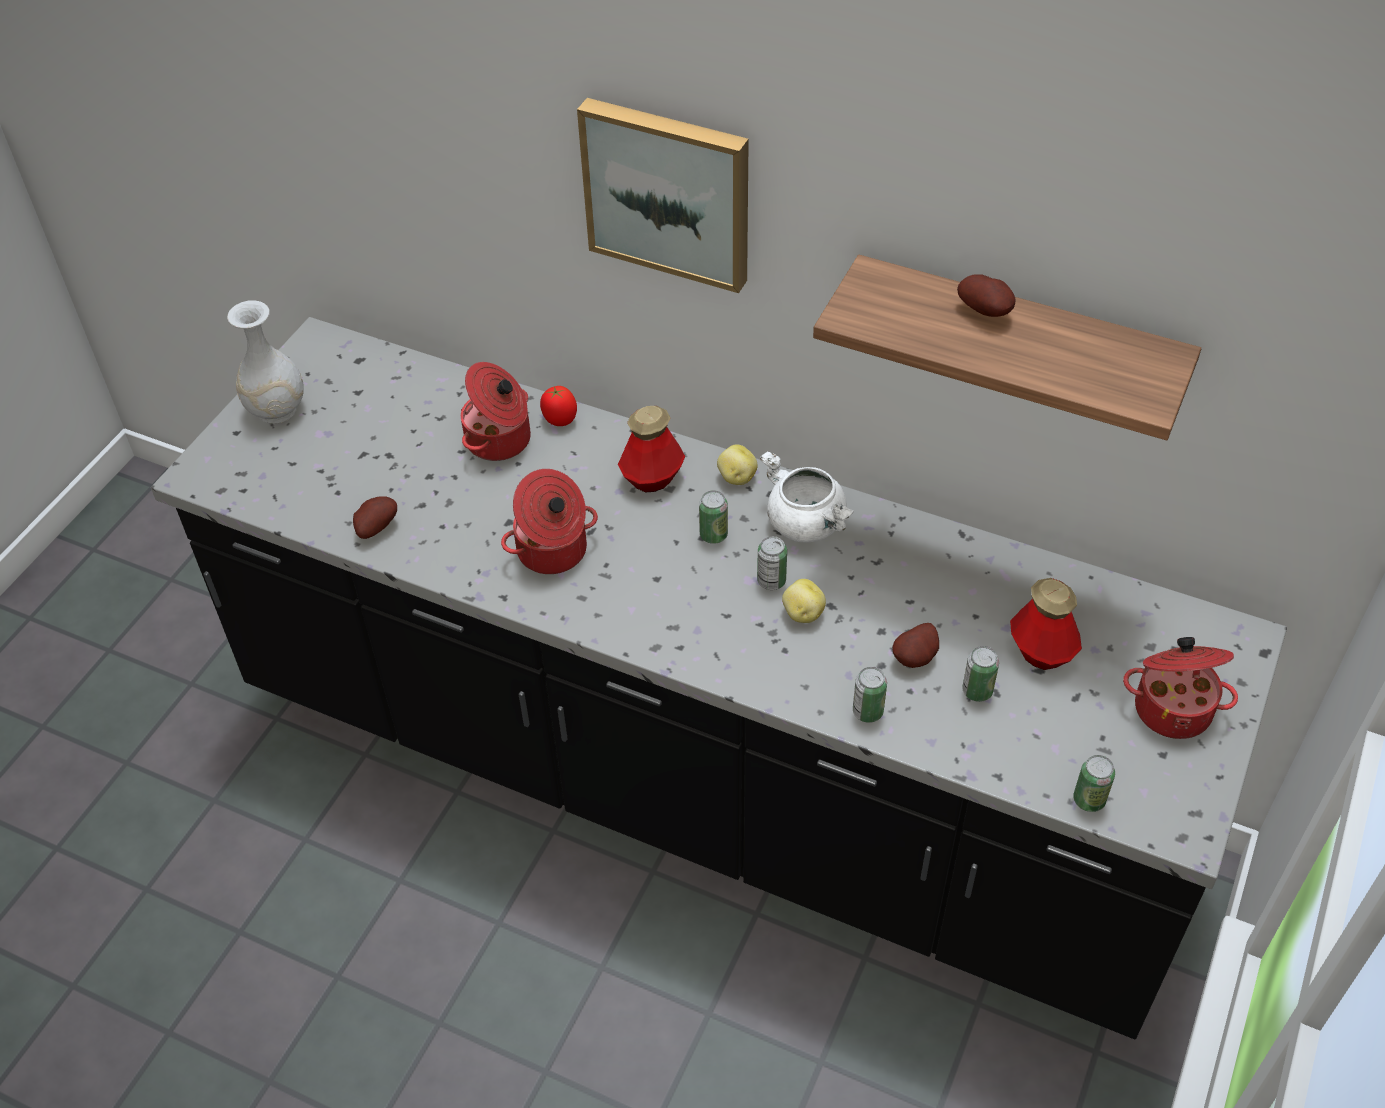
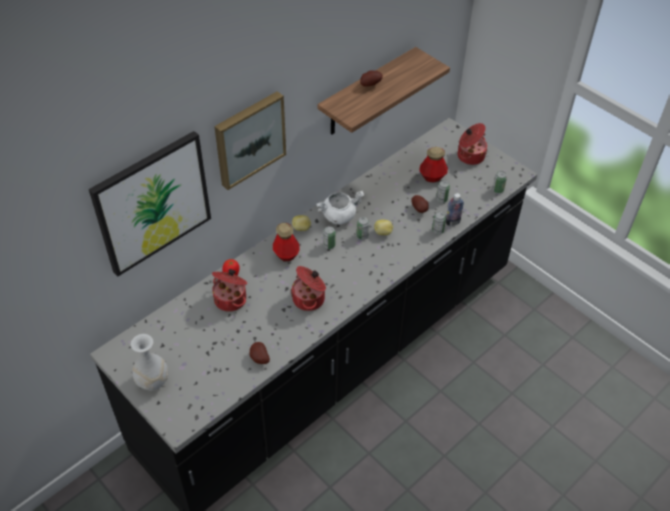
camera: 70 degrees left, 0 degrees up
(447, 148) = (152, 203): none -> picture
(913, 734) = (452, 222): none -> bottle

